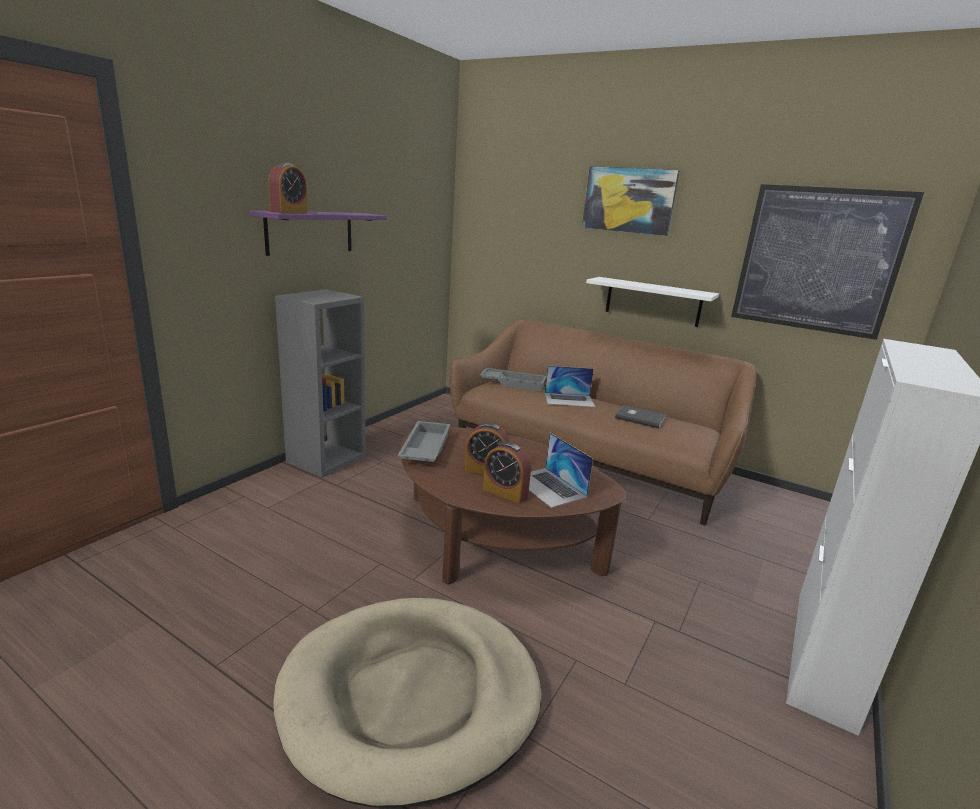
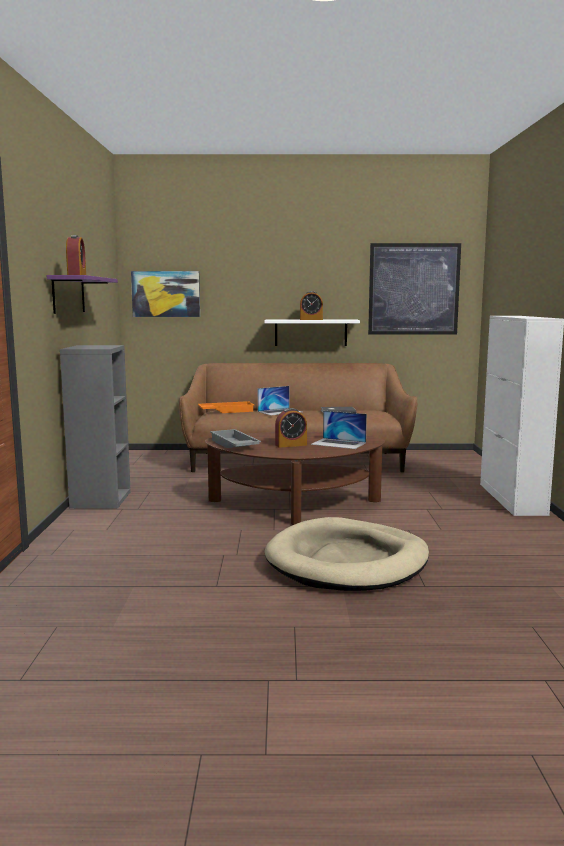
camera: 30 degrees left, 10 degrees down
(505, 492) = (320, 449): alarm clock -> alarm clock (311, 319)
(513, 383) = (226, 411): grey tray -> orange tray
(628, 200) = (280, 259): picture -> picture (166, 294)

